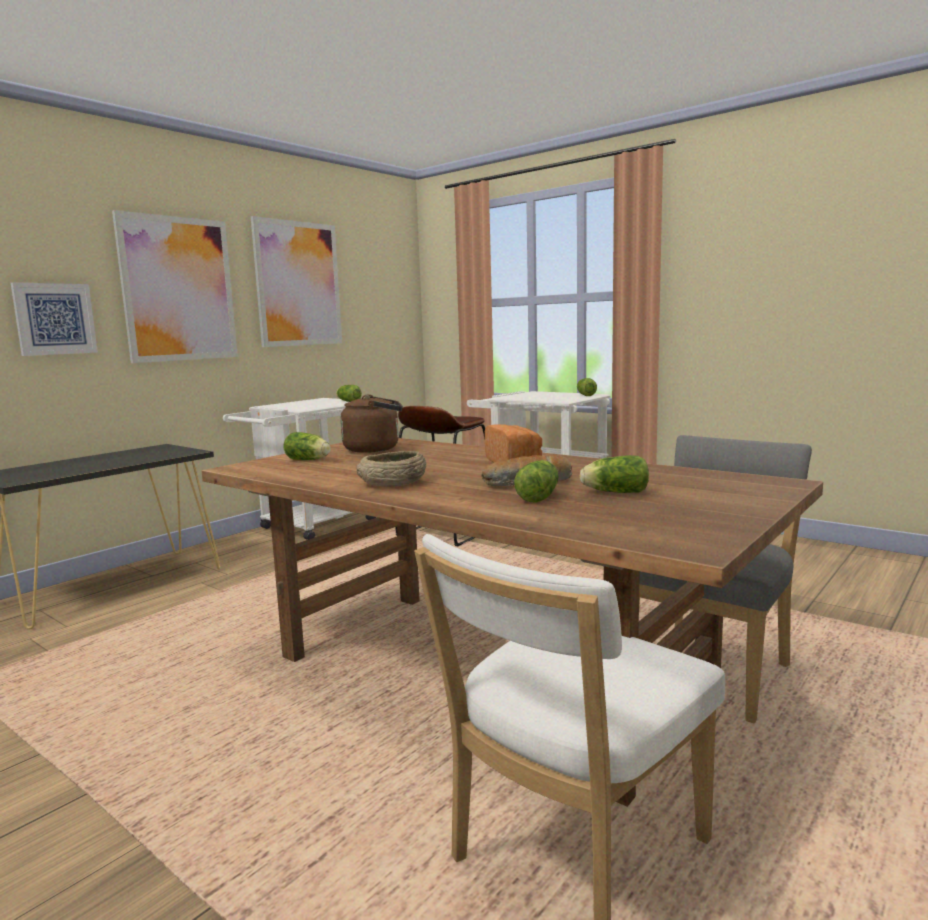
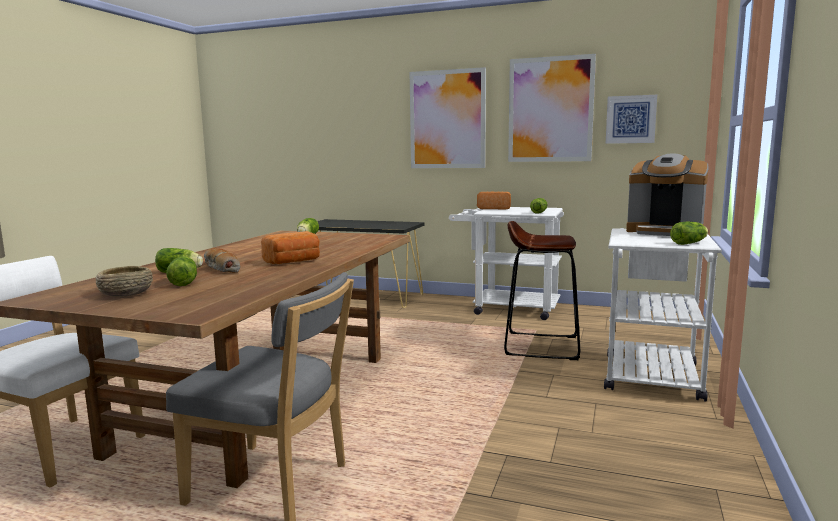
camera: 70 degrees right, 0 degrees up
(55, 319) = (374, 140): picture -> picture (630, 119)
(285, 406) = (494, 208): none -> bread
(375, 449) = (348, 239): brown kettle -> none
(393, 483) = (231, 252): beige bowl -> beige bowl (125, 293)
(532, 393) = (665, 232): none -> coffee machine

